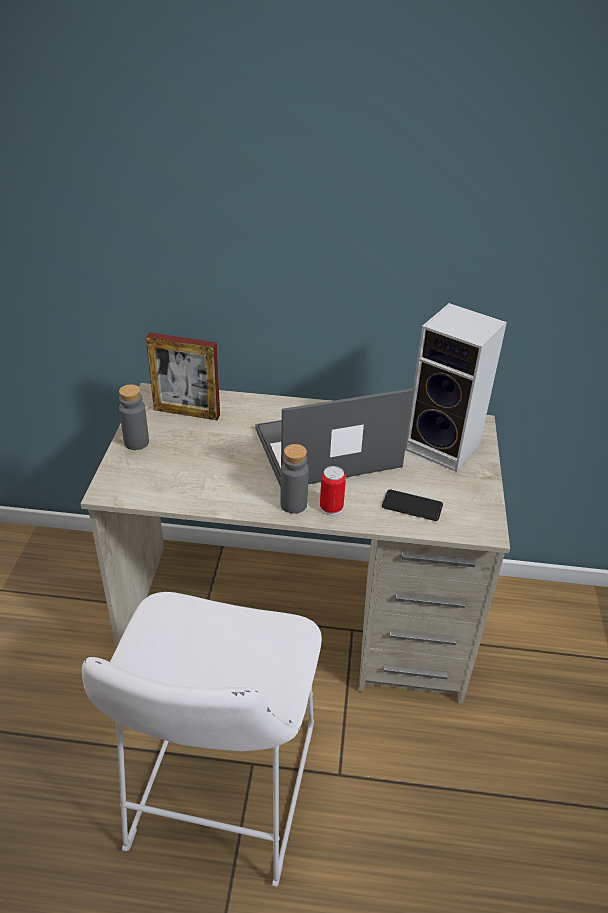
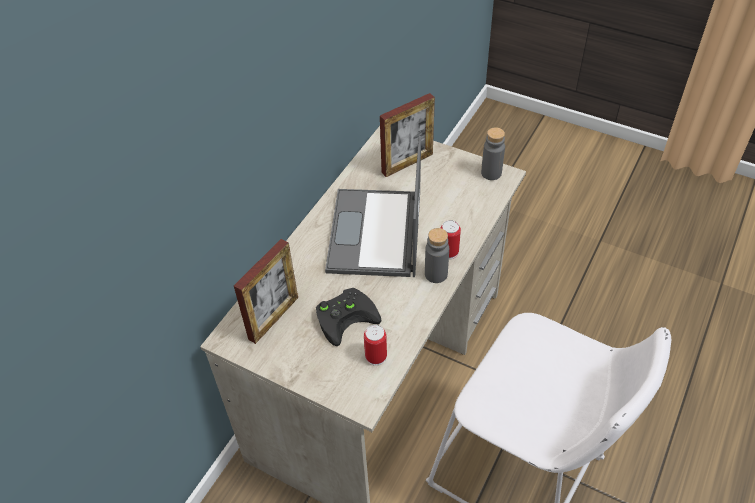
camera: 65 degrees left, 10 degrees up
(136, 442) = (301, 367): grey bottle -> grey bottle (491, 173)
(165, 486) = (376, 356): none -> can
(208, 455) = (346, 316): none -> black game controller
(412, 506) = (465, 205): phone -> none
(445, 447) = (407, 163): speaker -> picture frame

